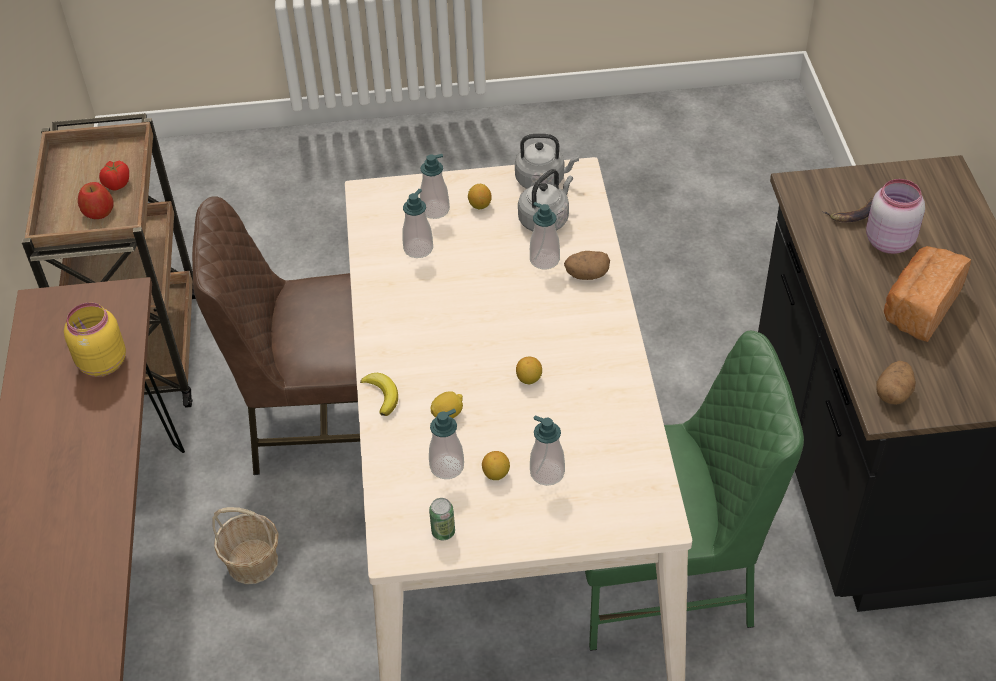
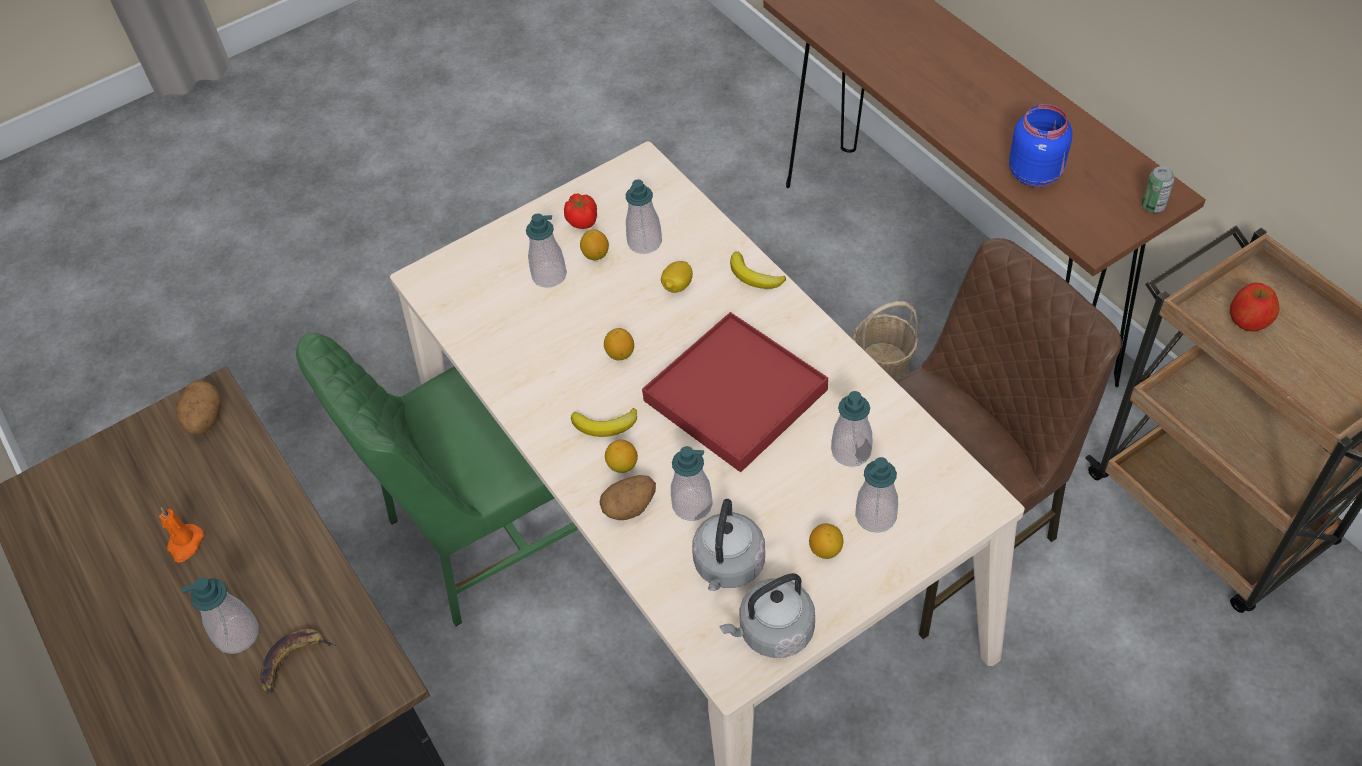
camera: 155 degrees right, 5 degrees up
(101, 363) = (1036, 173): yellow jar -> blue jar
(117, 184) = (1274, 360): tomato -> tomato (583, 221)
(443, 532) = (611, 193): can -> can (1153, 206)
(465, 314) = (735, 395): none -> red tray
(572, 332) = (605, 425): none -> banana
(576, 301) = (622, 465): none -> lemon
(888, 241) = (237, 634): pink jar -> soap dispenser
(919, 307) = (185, 544): bread -> orange candle

